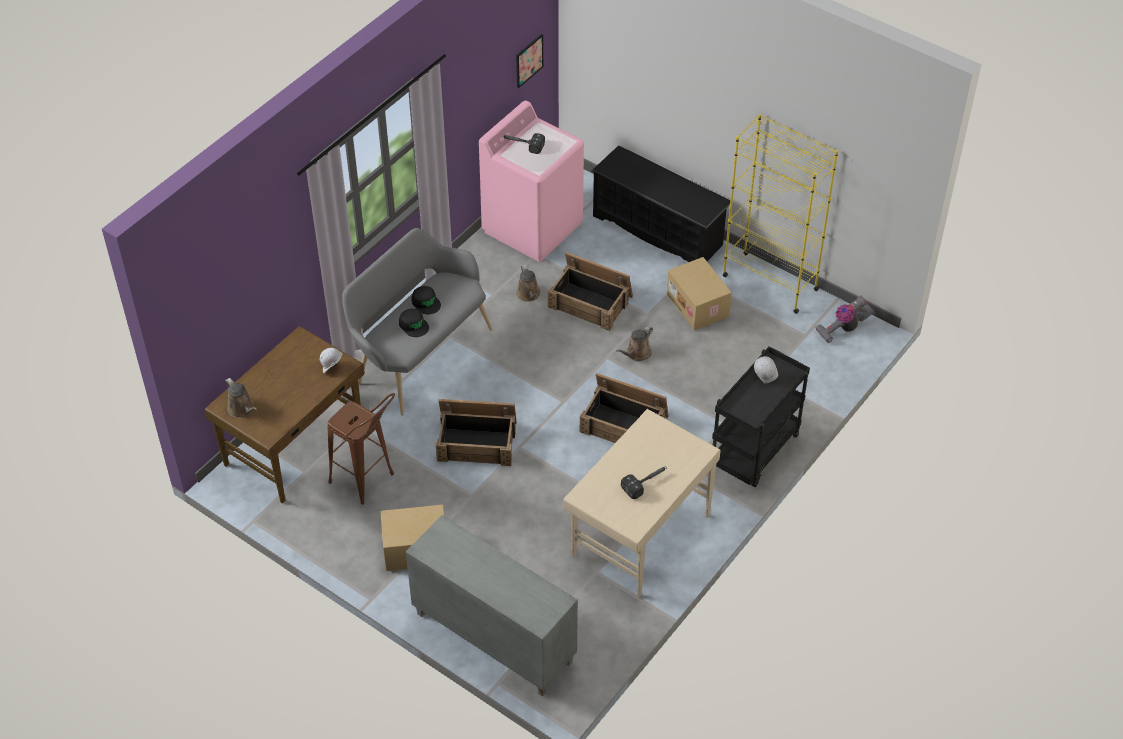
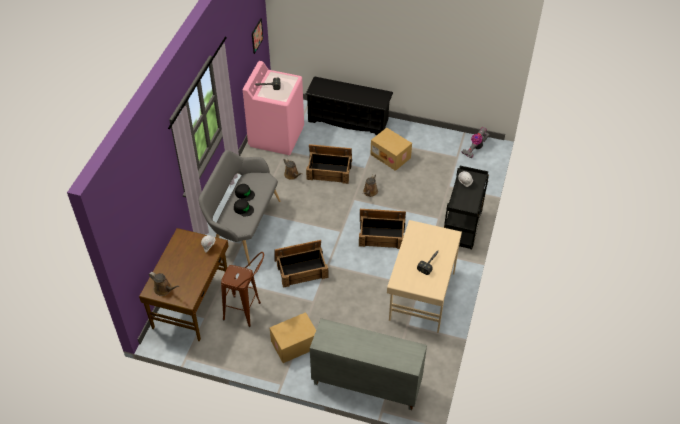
camera: 20 degrees left, 0 degrees up
(769, 282) = (423, 133): yellow bookcase -> none

